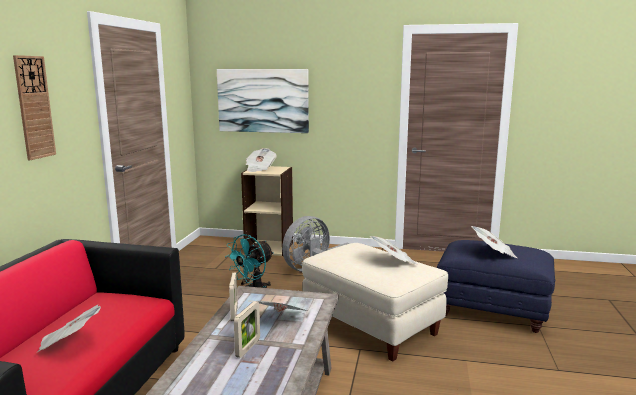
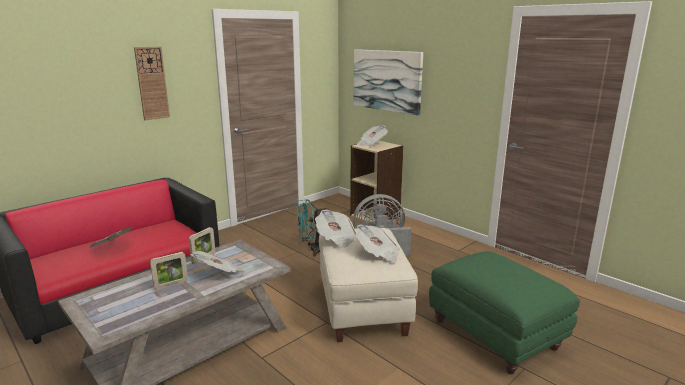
camera: 35 degrees right, 5 degrees up
(492, 311) = (496, 336): blue ottoman -> green ottoman
(493, 253) = (489, 274): newspaper -> newspaper (336, 239)

